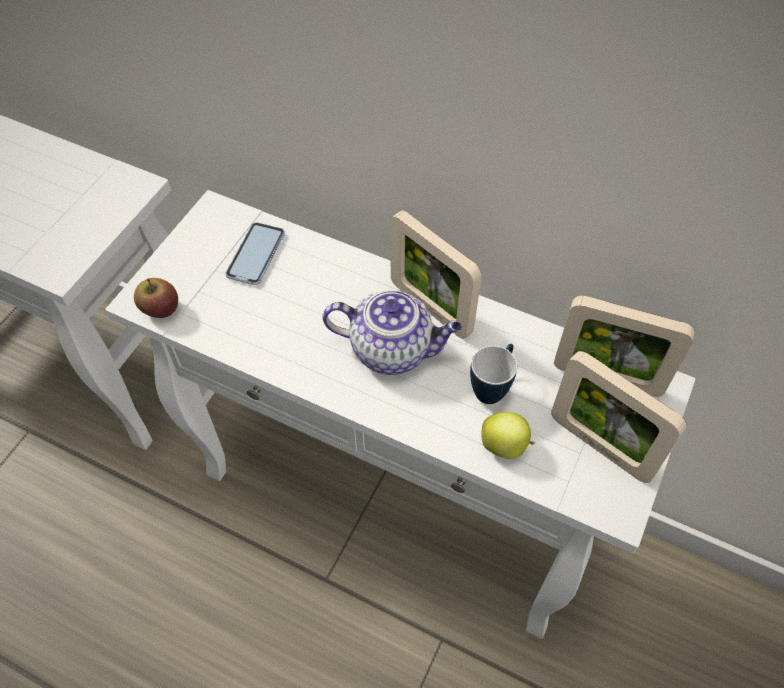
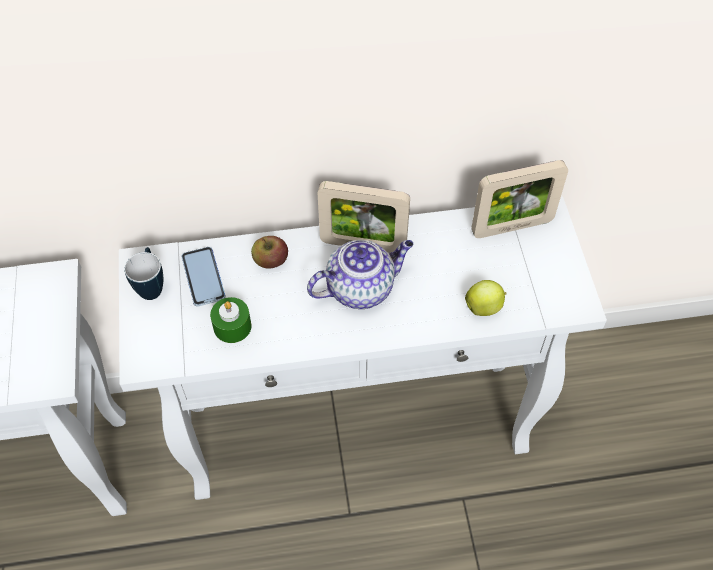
camera: 35 degrees left, 0 degrees up
(160, 309) = (165, 358): apple -> apple (271, 261)
(242, 315) = (232, 326): none -> green candle
(492, 387) = (446, 274): mug -> mug (151, 286)
(600, 446) = (540, 273): picture frame -> none

